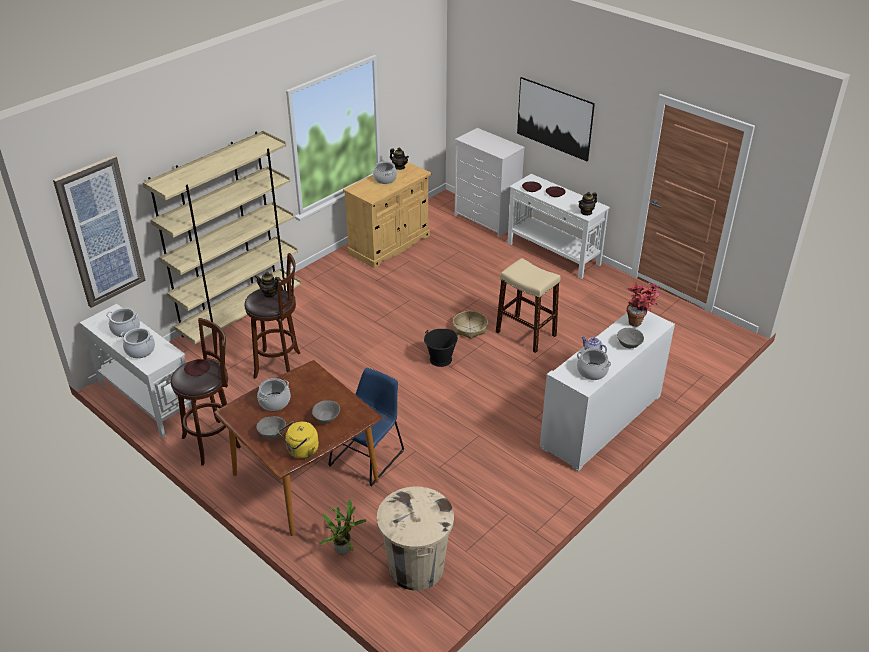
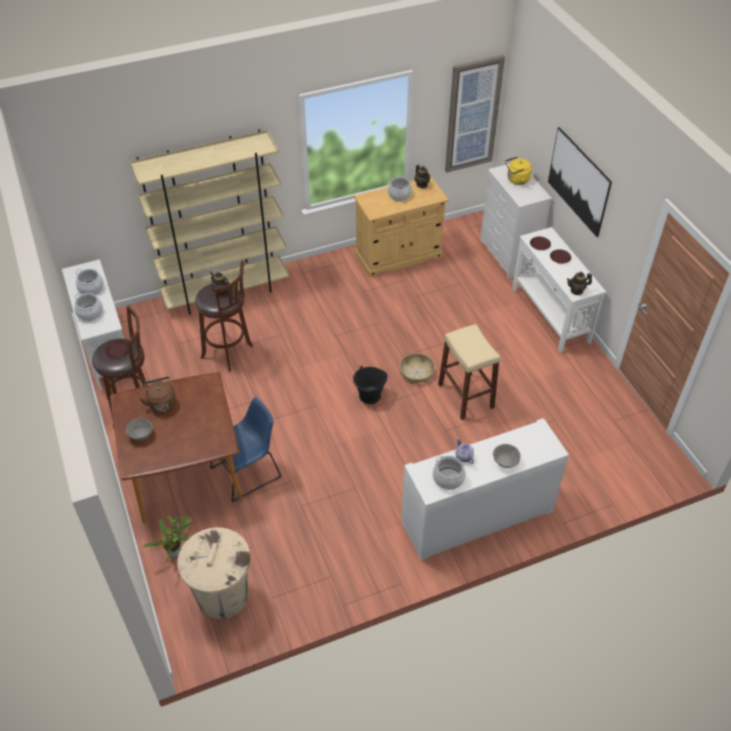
camera: 25 degrees right, 10 degrees up
(100, 232) = (86, 197): picture -> picture (472, 115)
(274, 401) = (162, 403): cooking pot -> brown kettle
(301, 451) = (153, 460): yellow kettle -> yellow kettle (516, 180)
(326, 418) = (192, 436): grey bowl -> none
(639, 322) = (533, 440): potted plant -> none

